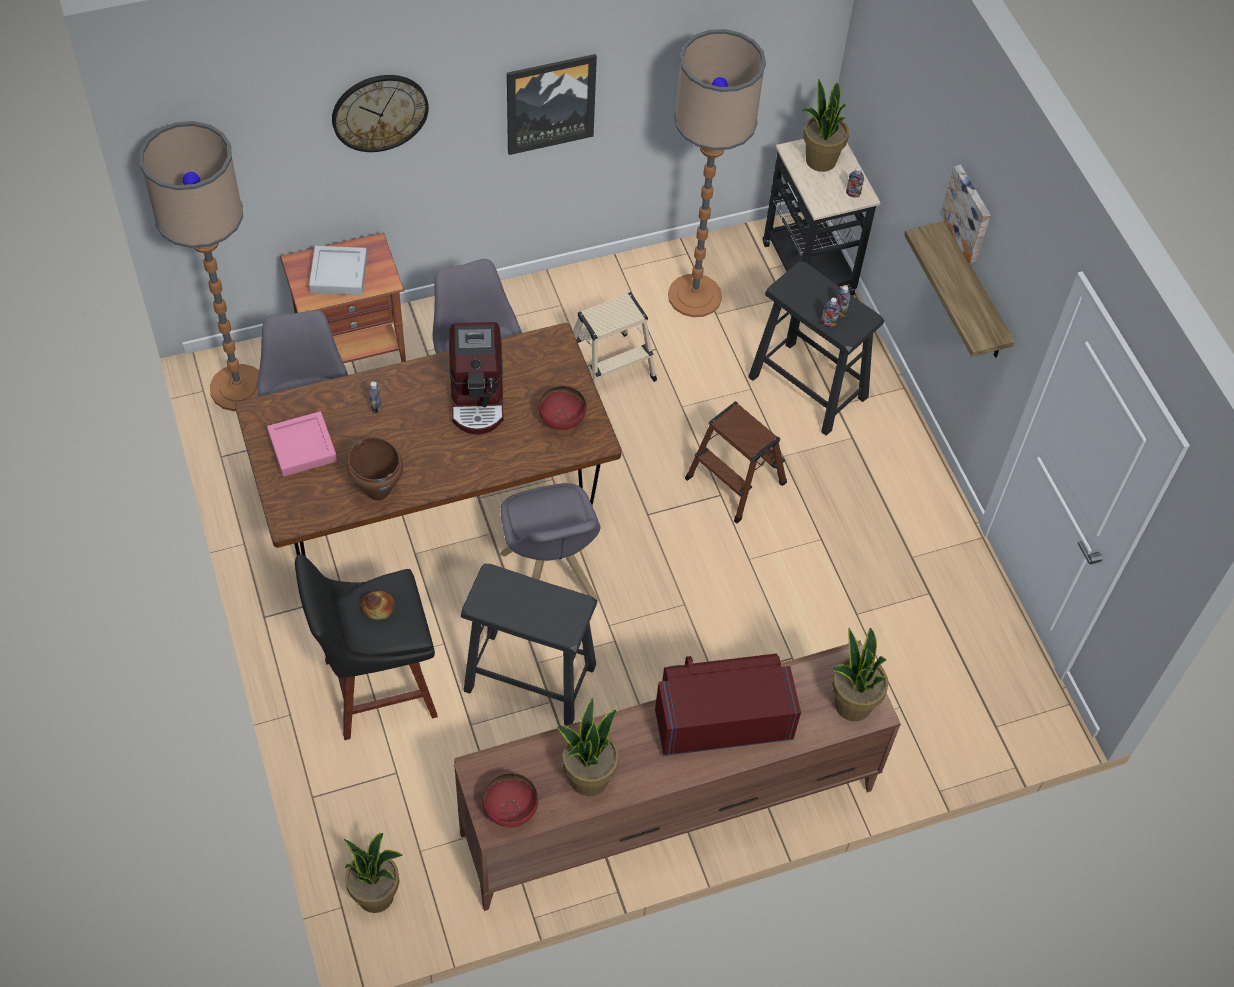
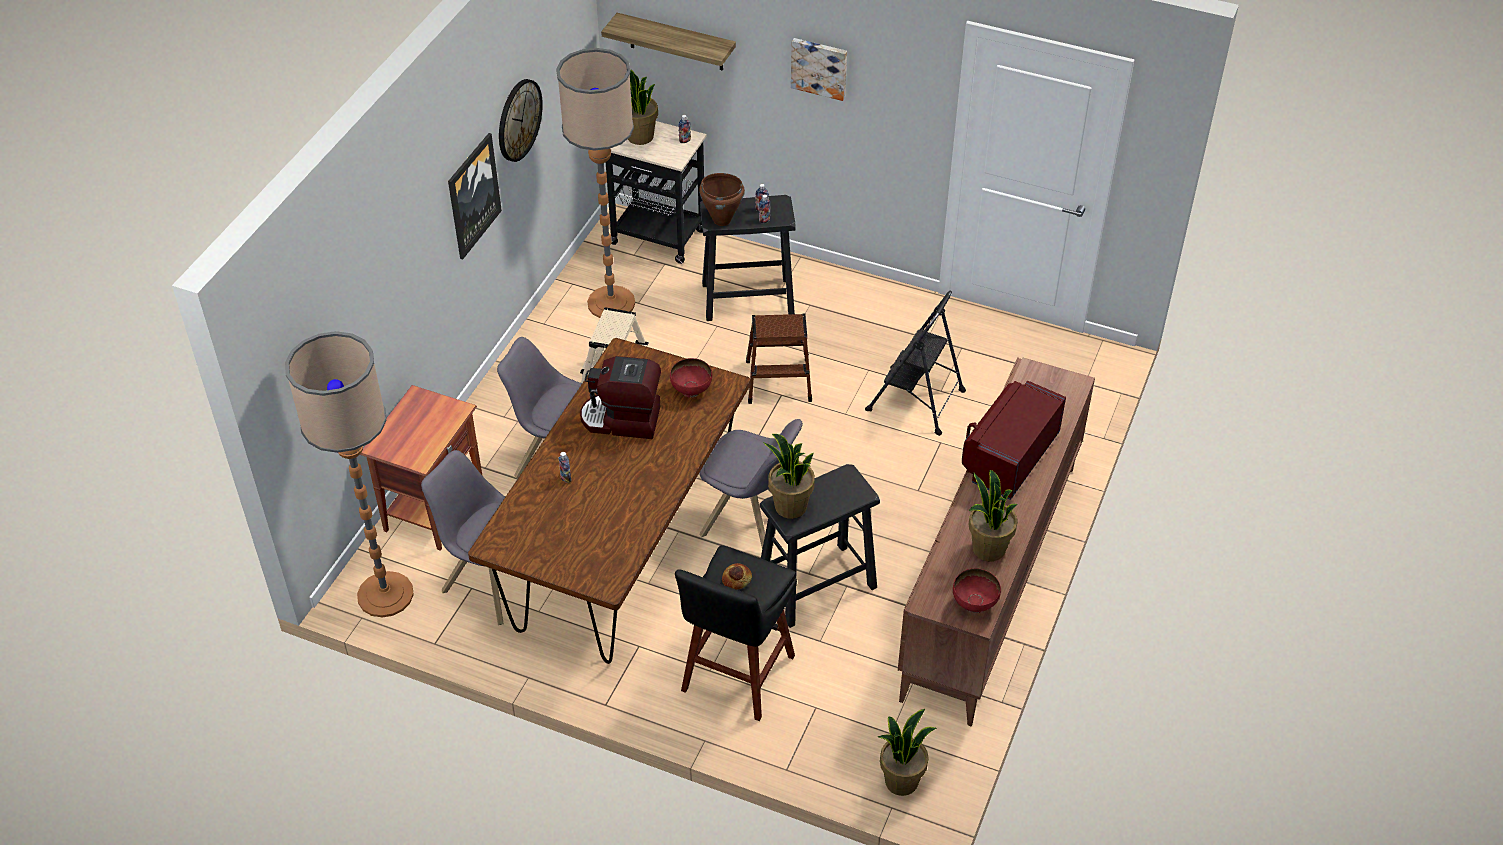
camera: 45 degrees left, 10 degrees down
(302, 447) = (553, 539): pink tray -> none
(339, 274) = (419, 431): grey tray -> none
(378, 491) = (638, 520): brown cooking pot -> brown cooking pot (721, 220)
(379, 112) = (387, 267): wall clock -> wall clock (518, 120)
(478, 397) = (622, 420): coffee machine -> coffee machine turned 150 degrees clockwise
(825, 604) = (918, 400): none -> black step ladder
(852, 704) = (1059, 390): potted plant -> potted plant (790, 507)
(974, 294) = (853, 123): shelf -> shelf (676, 42)

